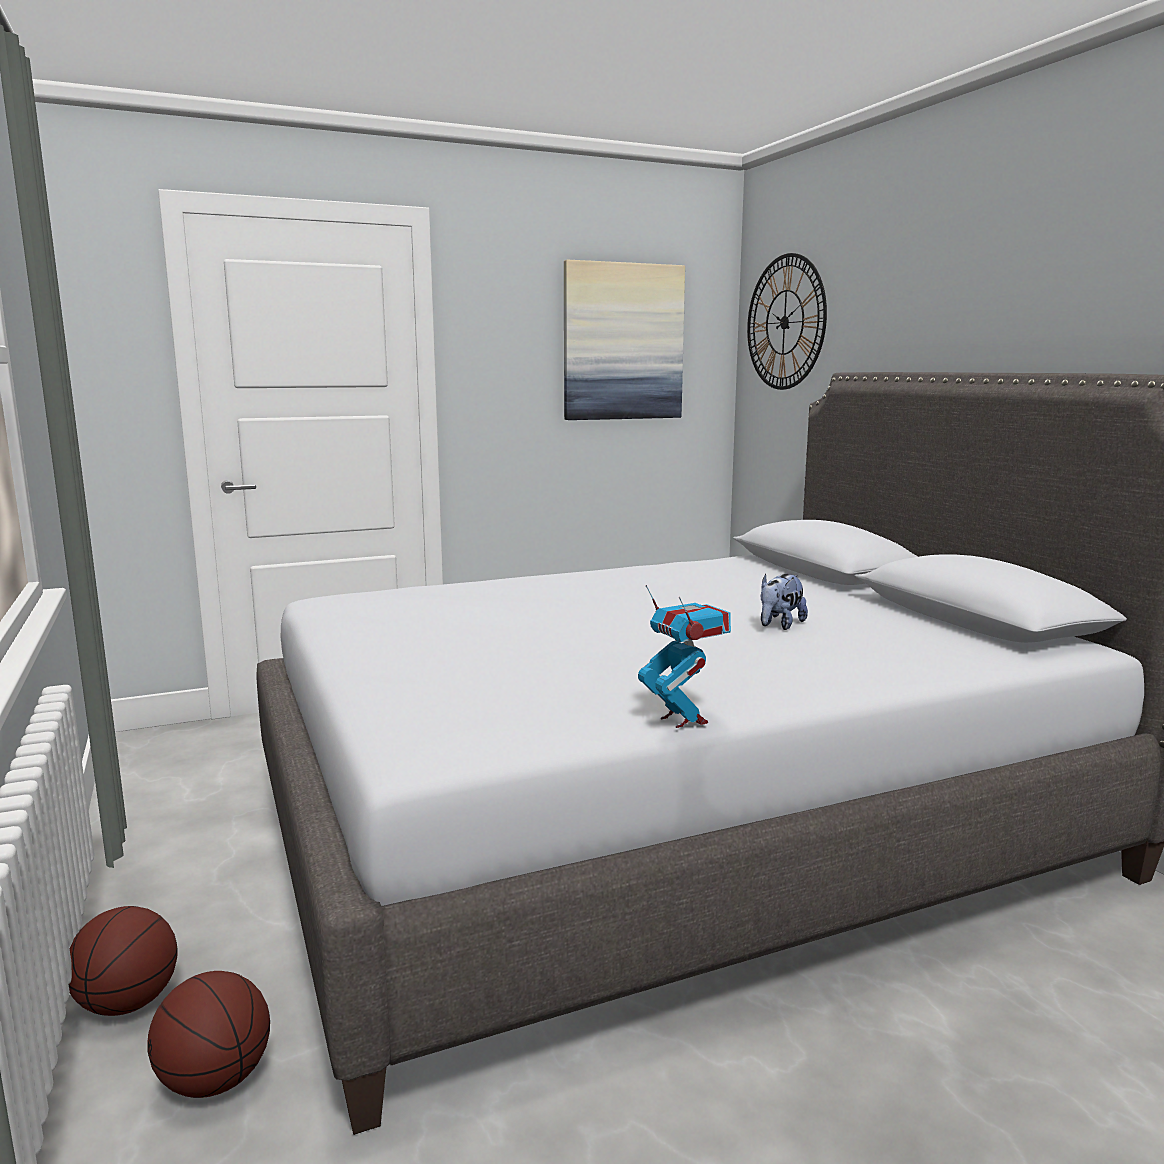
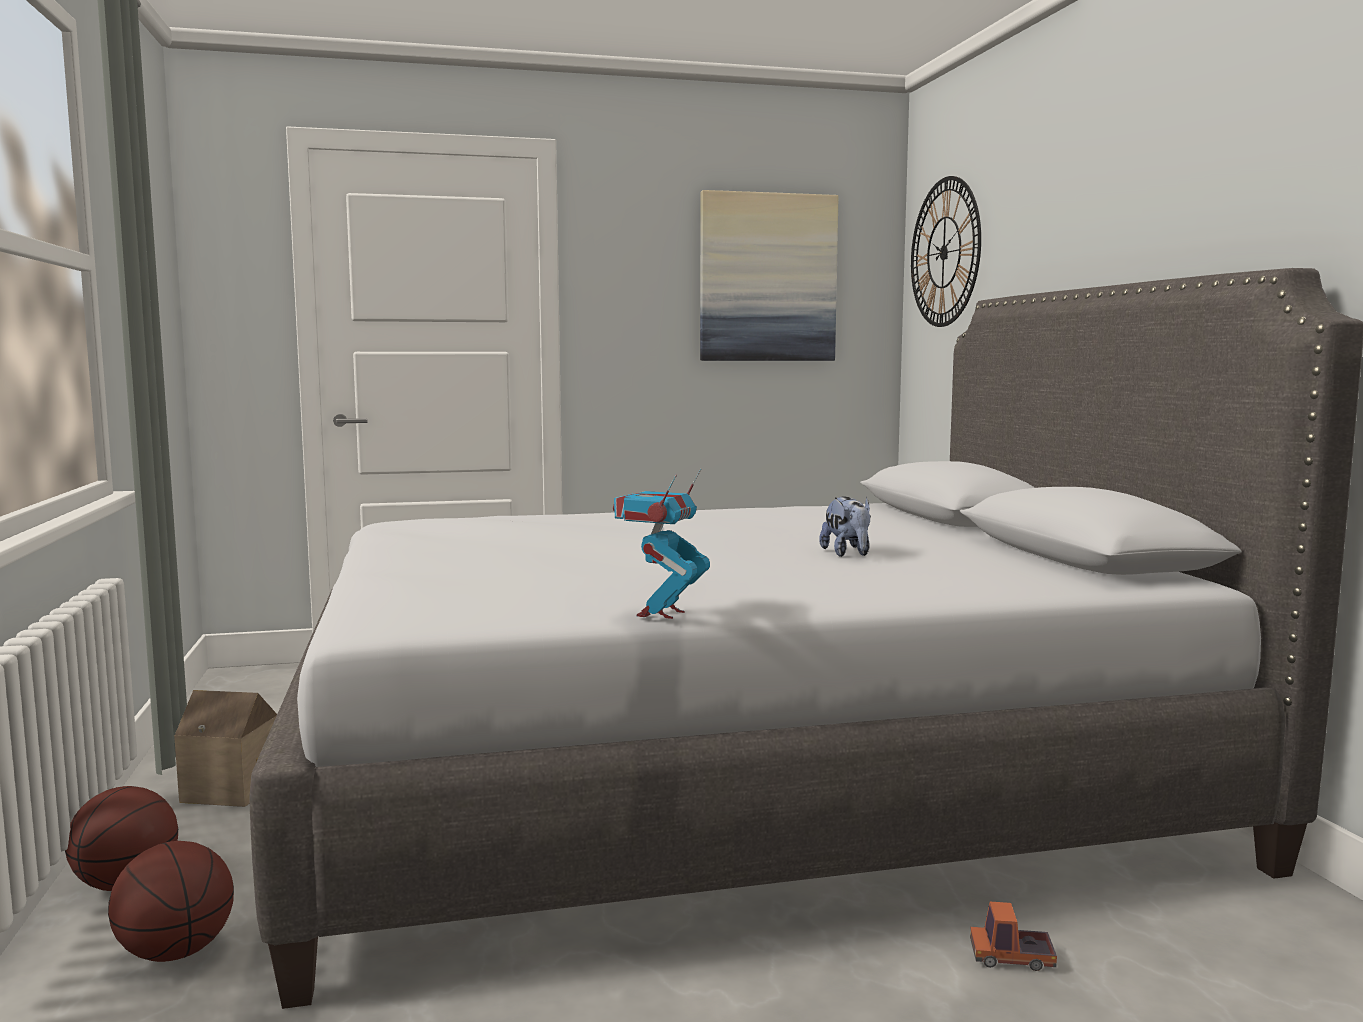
camera: 10 degrees right, 5 degrees down
(191, 875) = (233, 788): none -> toy house
(683, 719) = (660, 613): toy robot -> toy robot turned 135 degrees counterclockwise
(779, 625) = (848, 554): plush toy -> plush toy turned 60 degrees counterclockwise
(977, 990) = (1011, 957): none -> toy truck

